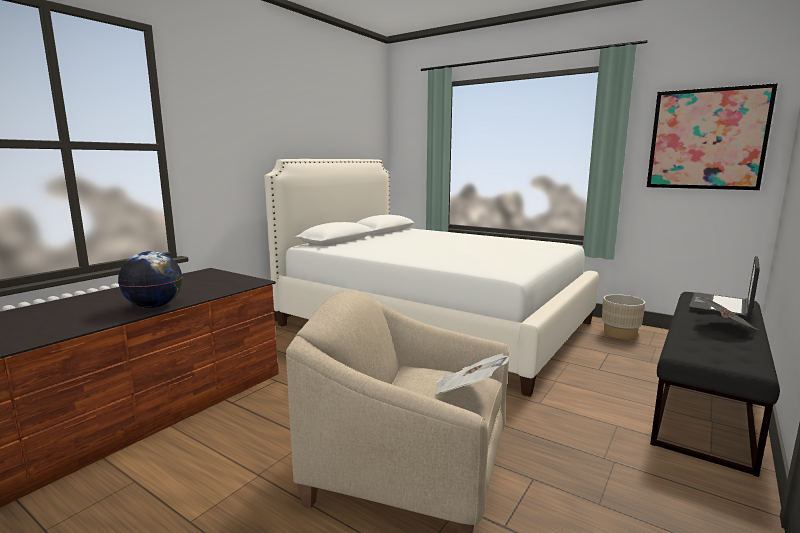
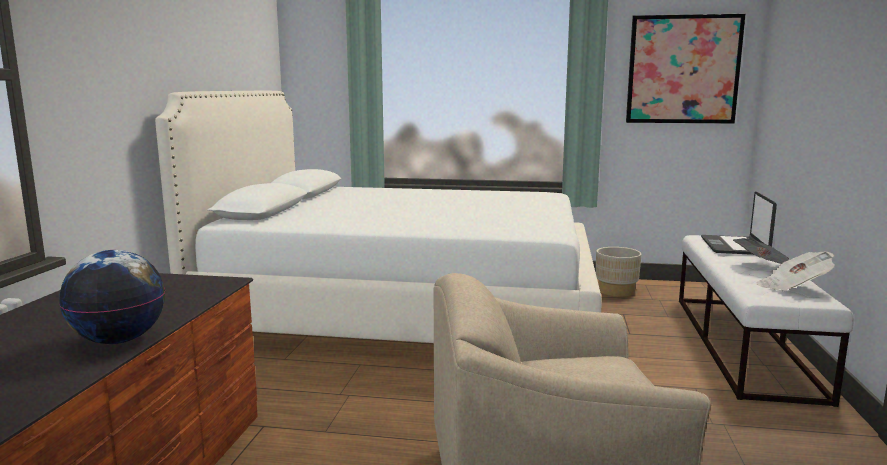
camera: 25 degrees left, 0 degrees up
(467, 392) = (626, 375): newspaper -> newspaper (792, 288)
(706, 398) = (743, 344): black bench -> white bench

